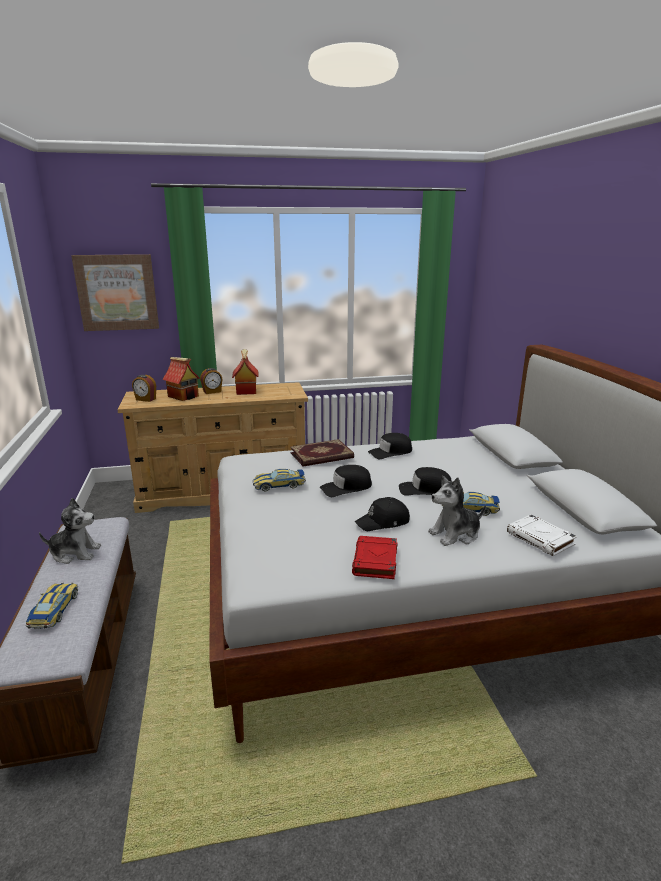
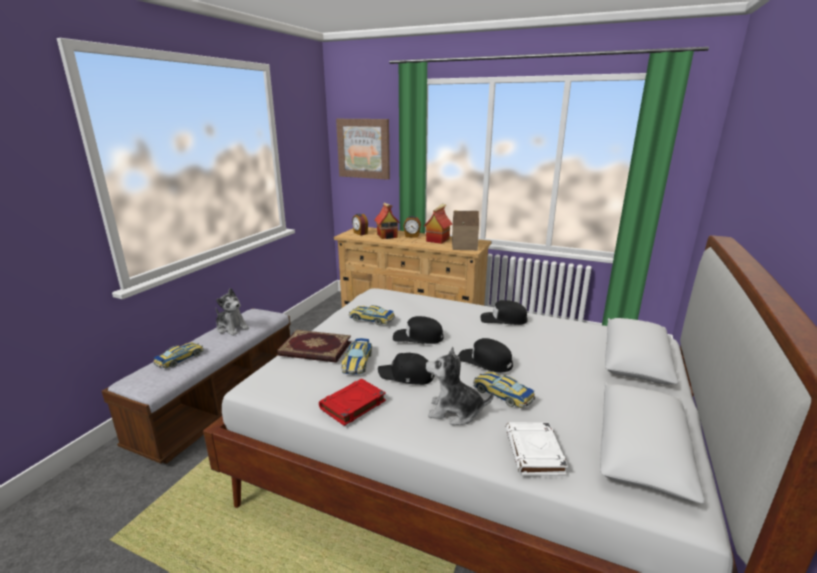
camera: 35 degrees right, 0 degrees up
(282, 392) = (464, 246): none -> toy house
(322, 456) = (436, 306): book -> book (315, 349)
(323, 526) = (357, 362): none -> toy car

